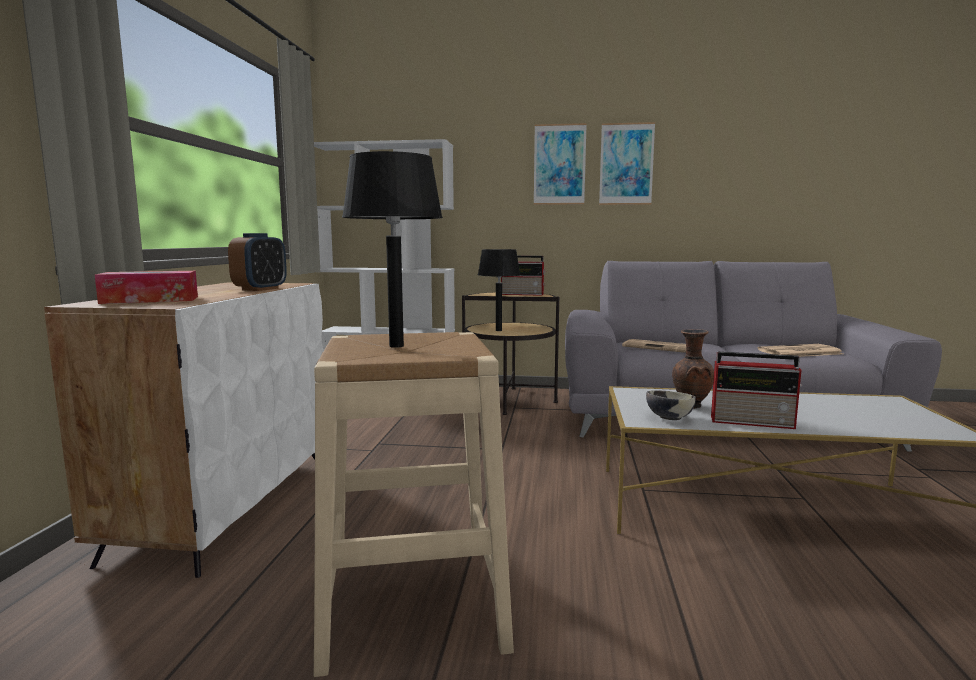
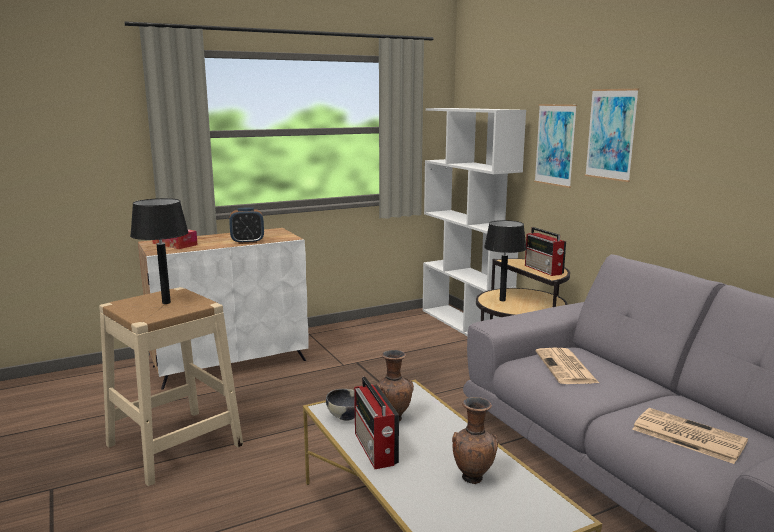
camera: 55 degrees right, 5 degrees up
(626, 164) = (675, 139): picture -> picture (555, 145)
(824, 407) = (473, 478): none -> brown vase

